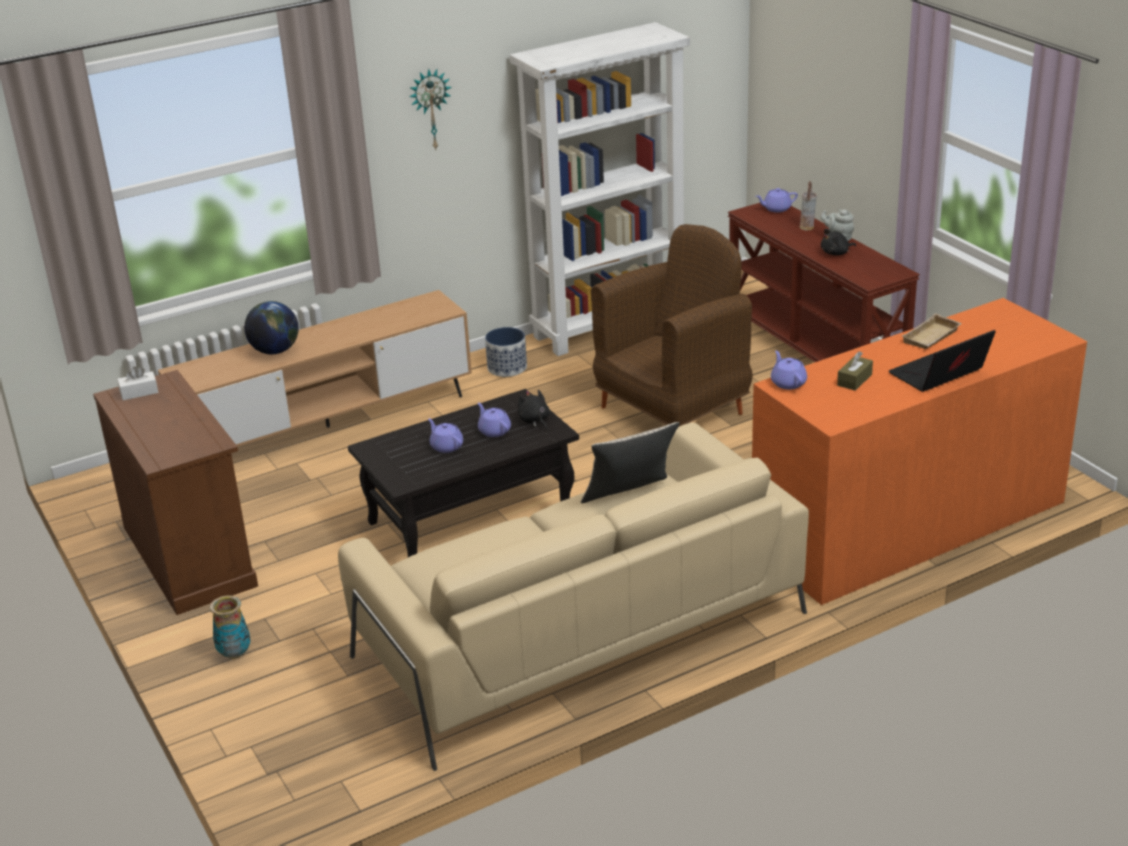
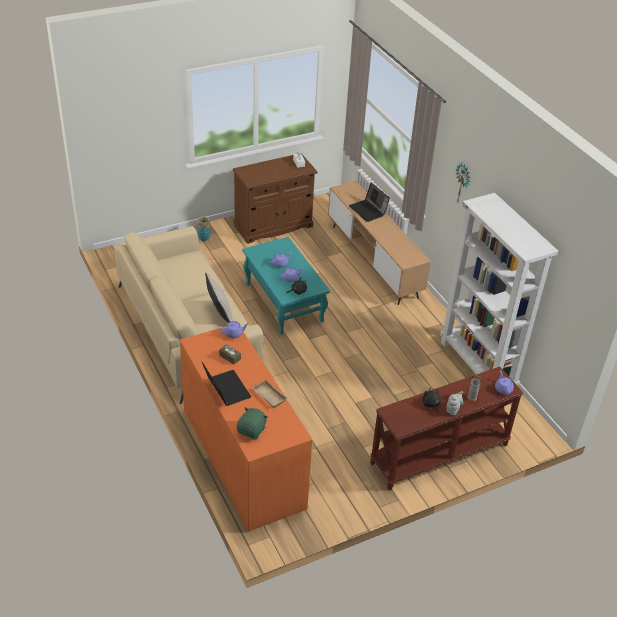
camera: 90 degrees right, 10 degrees up
(275, 351) = (368, 211): globe -> laptop
(468, 518) = (283, 302): black coffee table -> turquoise coffee table
(507, 368) = (428, 322): planter -> none
(673, 410) = (375, 382): brown armchair -> none
(1019, 343) = (252, 430): none -> green plush toy

